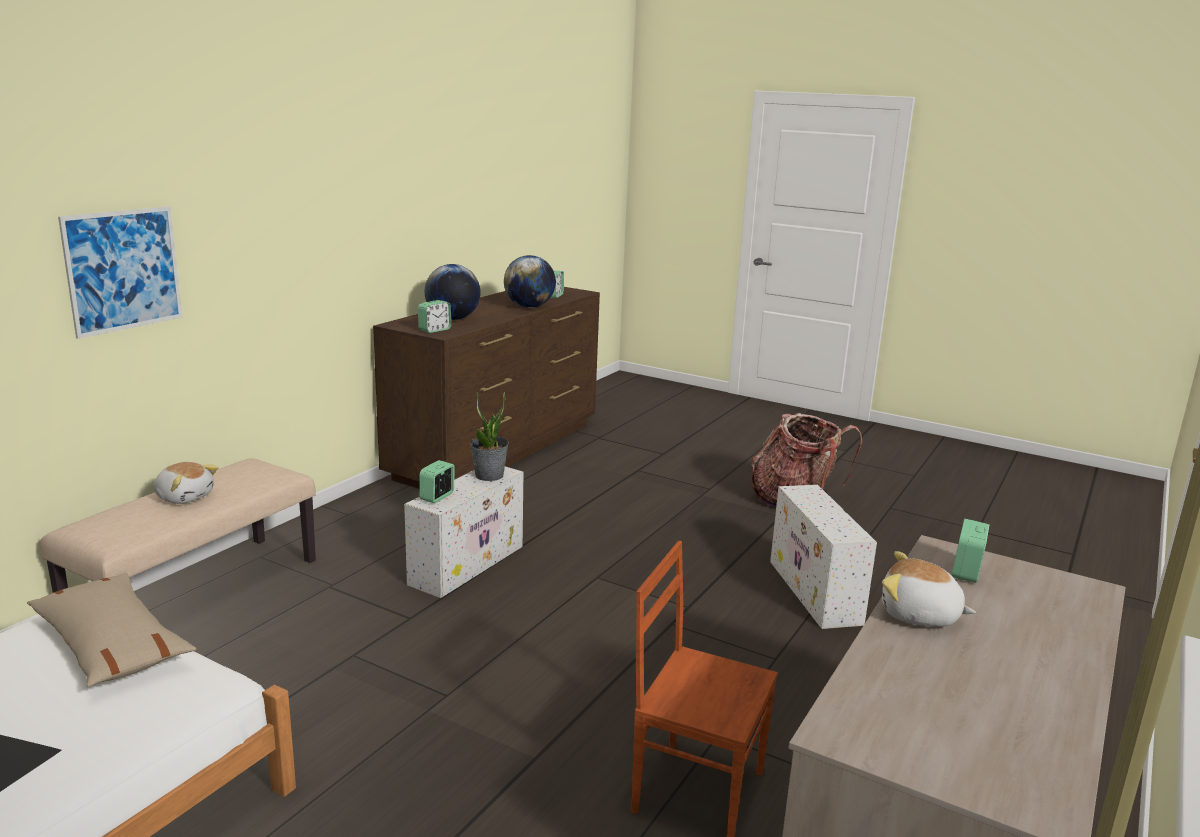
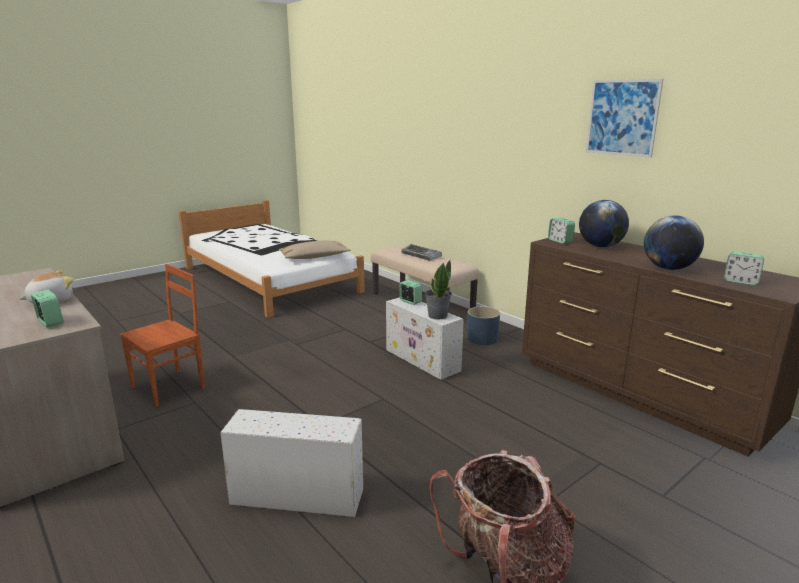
camera: 110 degrees right, 0 degrees up
(123, 270) = (444, 150): picture -> picture (622, 117)
(185, 496) = (421, 255): plush toy -> keyboard
(372, 529) = (482, 339): none -> blue planter

